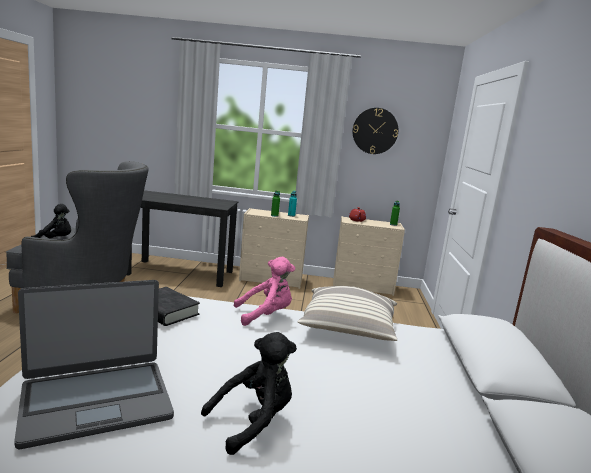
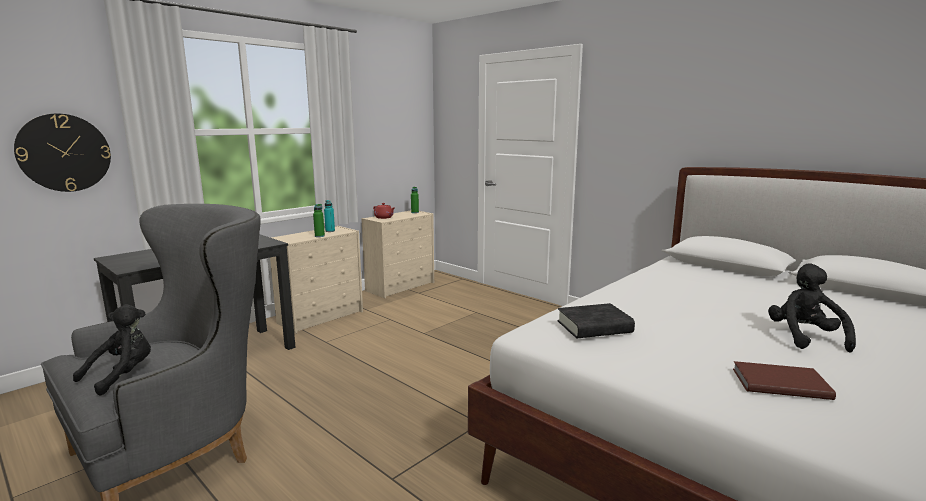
camera: 50 degrees left, 0 degrees up
(96, 401) = (778, 382): laptop -> brown book
(265, 315) = (616, 297): pink plush toy -> none
(348, 329) = (654, 280): pillow -> none
(375, 131) = (375, 116): wall clock -> wall clock (64, 153)

